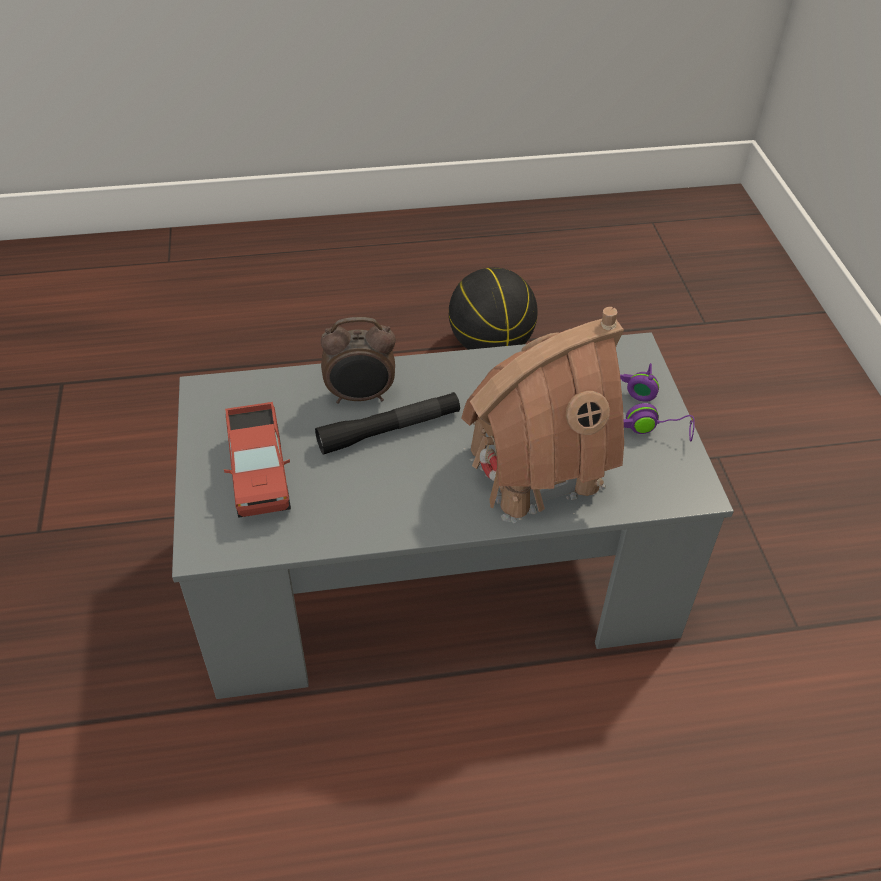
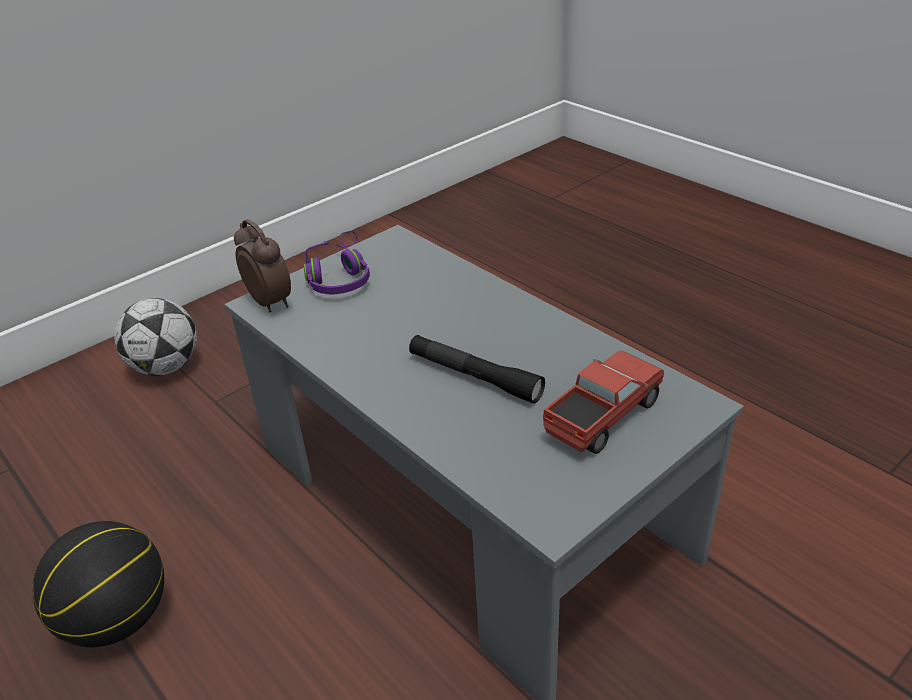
camera: 120 degrees left, 10 degrees down
(360, 396) = (451, 412): alarm clock -> alarm clock (271, 302)
(534, 468) = (439, 297): toy house -> none
(805, 439) = (166, 367): none -> football

